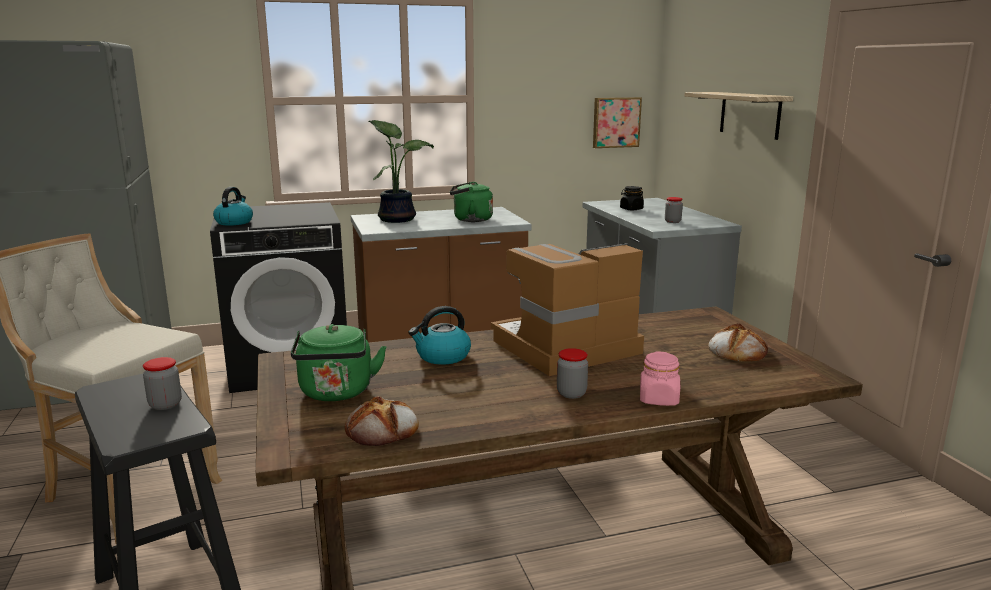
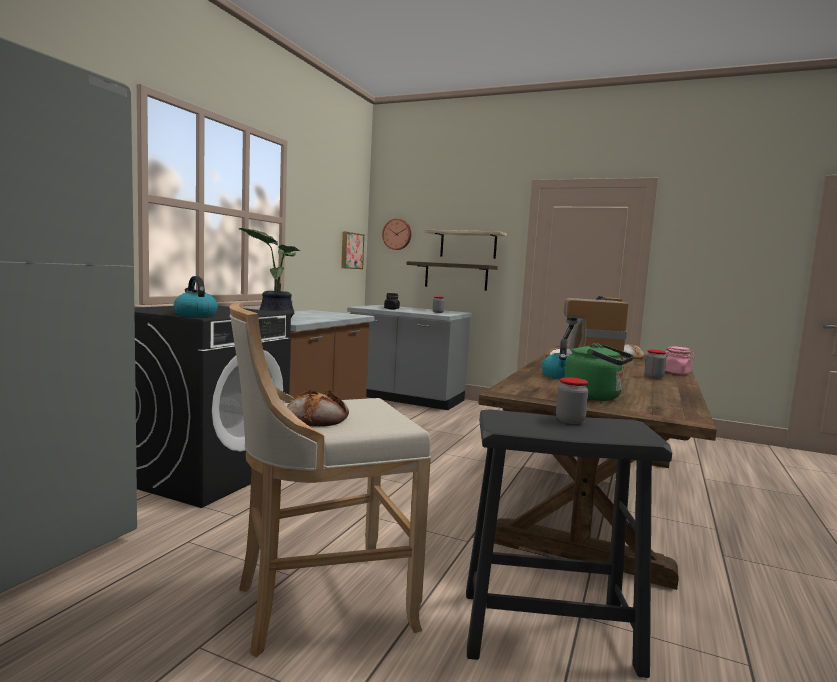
camera: 50 degrees left, 10 degrees down
(383, 429) = (670, 402): bread -> bread (317, 418)
(470, 220) = (329, 315): green kettle -> none
(683, 95) = (397, 234): none -> wall clock
(734, 164) = (456, 276): none -> shelf

